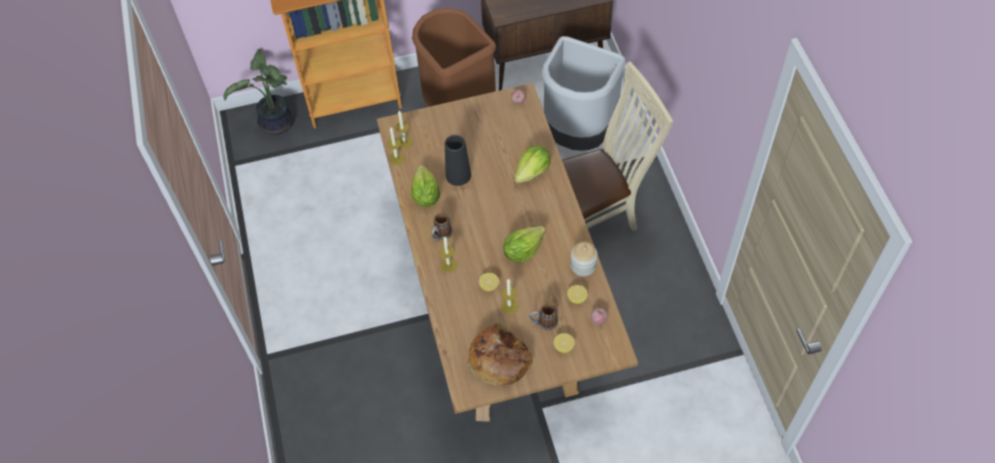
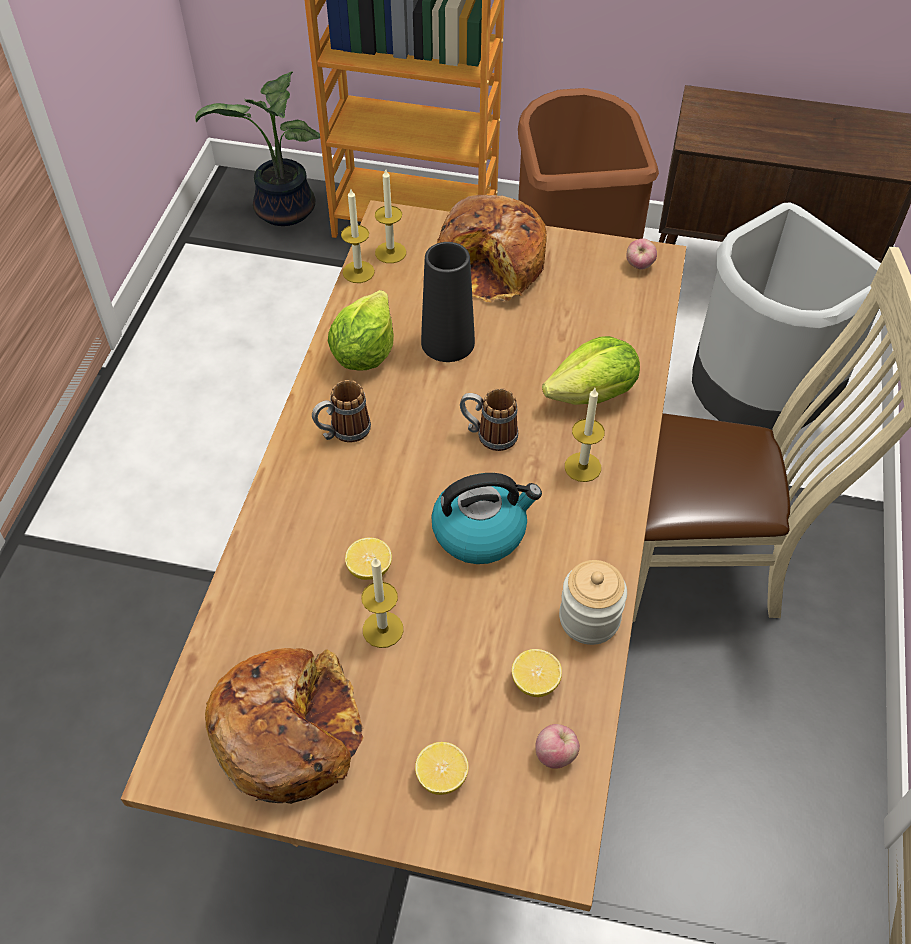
camera: 25 degrees right, 5 degrees down
(448, 265) = (319, 492): candle -> candle (582, 467)
(454, 128) = (493, 264): none -> bread
(522, 251) = (481, 531): lettuce -> kettle
(543, 323) = (430, 700): mug -> mug (488, 435)

